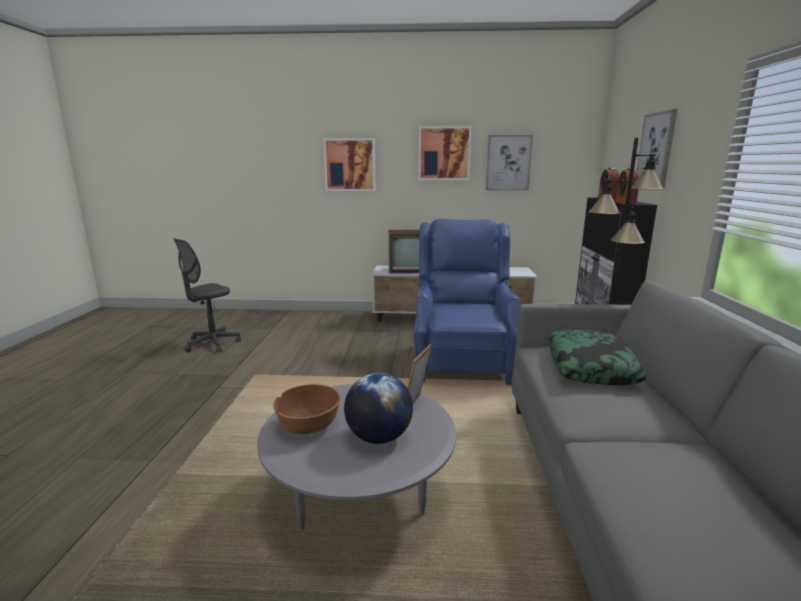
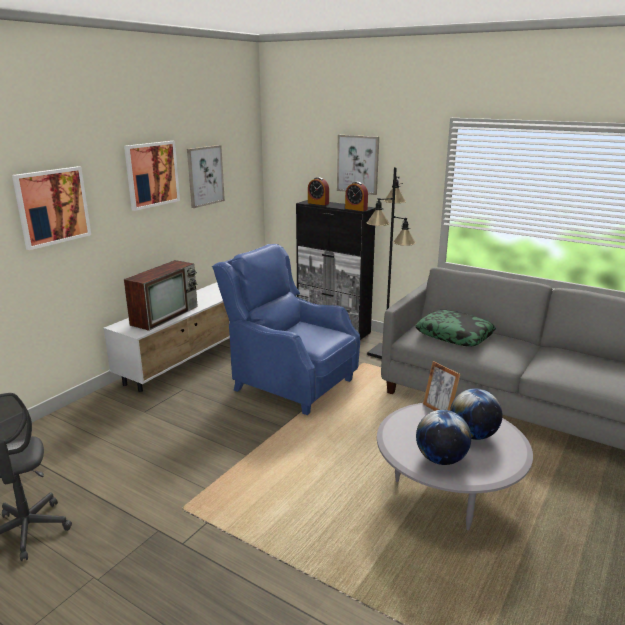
camera: 60 degrees left, 5 degrees up
(309, 426) = (441, 459): brown bowl -> globe

